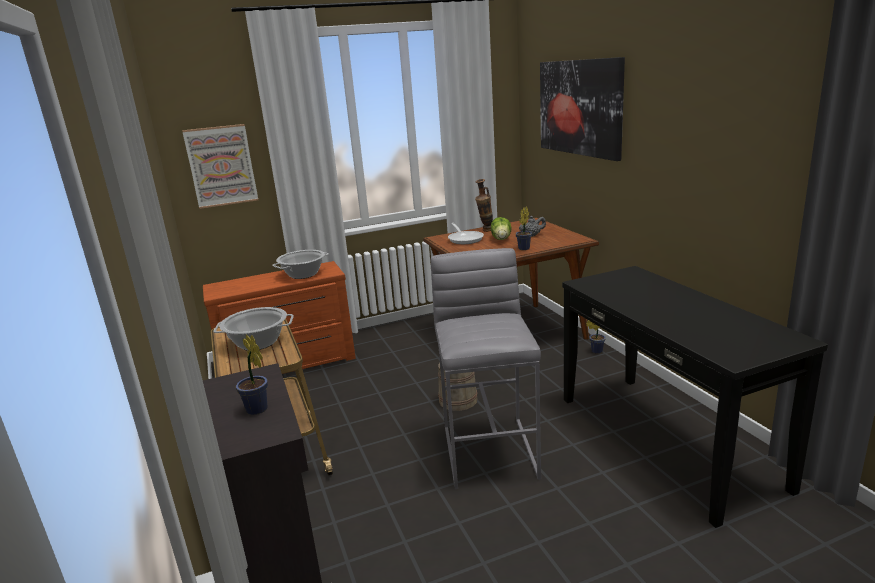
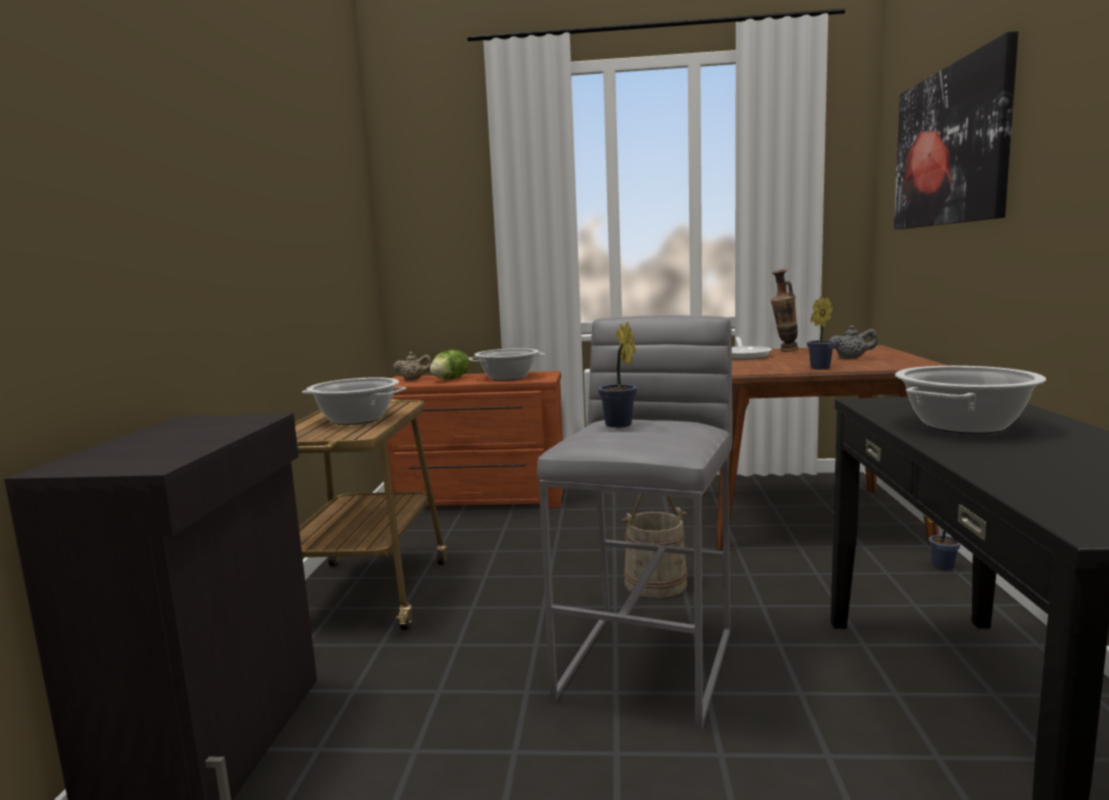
camera: 25 degrees right, 10 degrees down
(221, 166) = (440, 234): picture -> none
(226, 286) = (414, 379): none -> beige teapot
(258, 410) = (181, 445): potted plant -> potted plant (620, 425)
(502, 239) = (798, 358): lettuce -> lettuce (451, 379)
(640, 297) = (964, 426): none -> cooking pot

